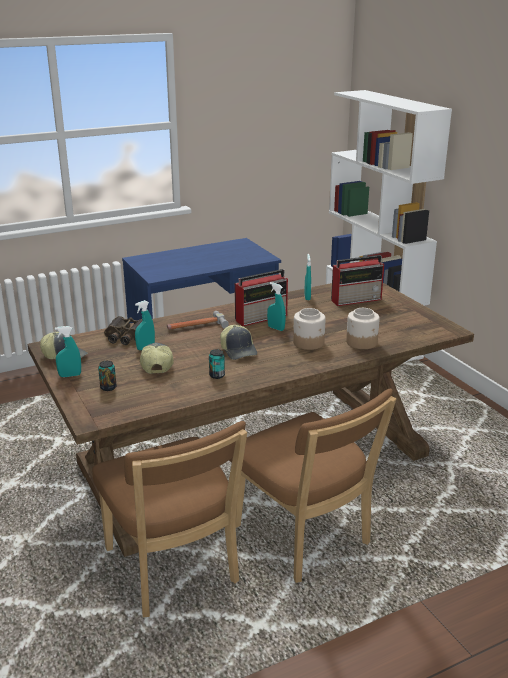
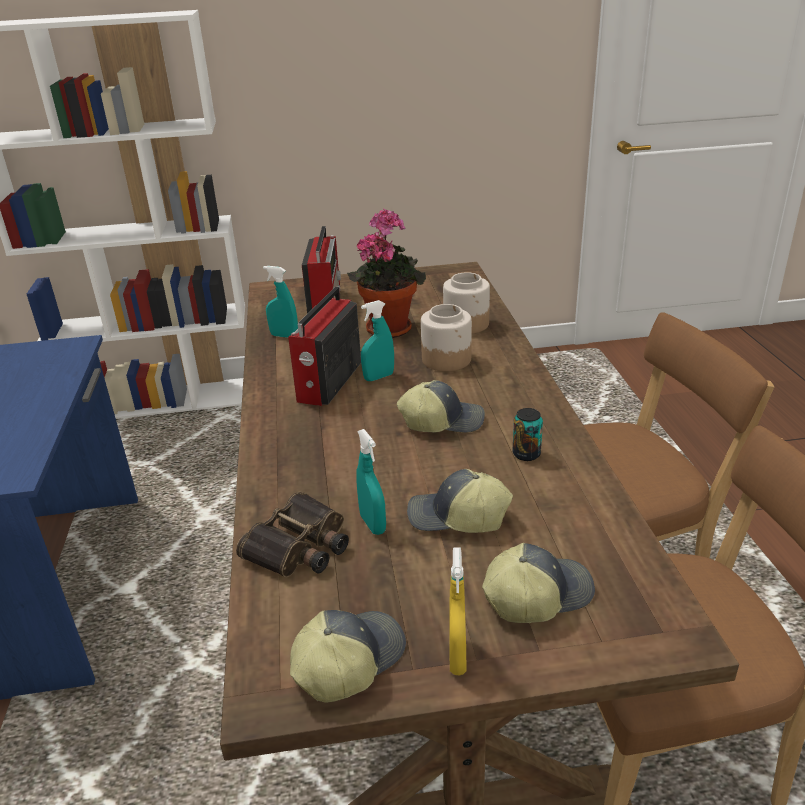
camera: 70 degrees left, 5 degrees up
(70, 375) = (457, 657): turquoise spray bottle -> yellow spray bottle
(108, 387) = (536, 595): can -> cap
(196, 326) = (315, 451): hammer -> none
(262, 317) = (328, 383): radio -> radio turned 150 degrees counterclockwise
(339, 321) = (390, 327): none -> potted plant

